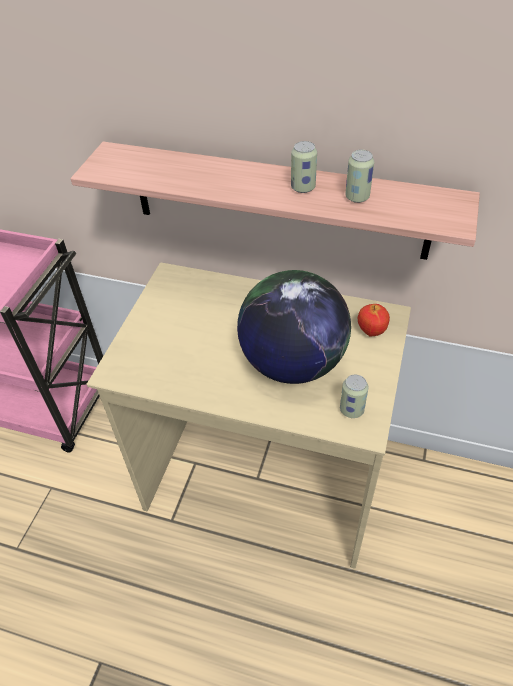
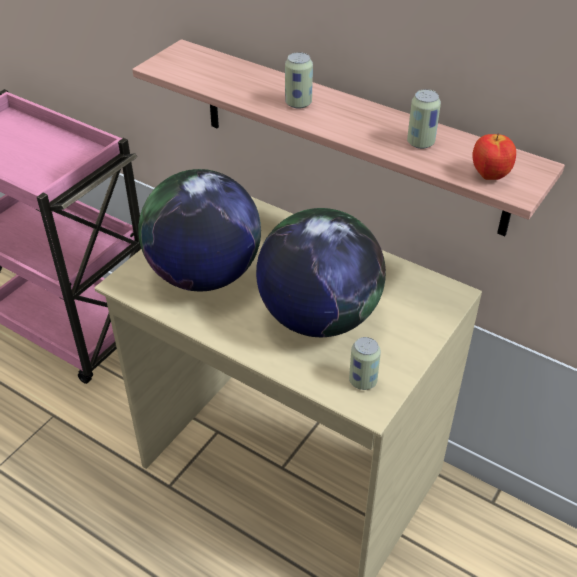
camera: 15 degrees right, 5 degrees down
(180, 349) = (204, 275): none -> globe
(303, 188) = (366, 122): can -> can (298, 103)
(371, 331) = (422, 306): apple -> apple (489, 176)

